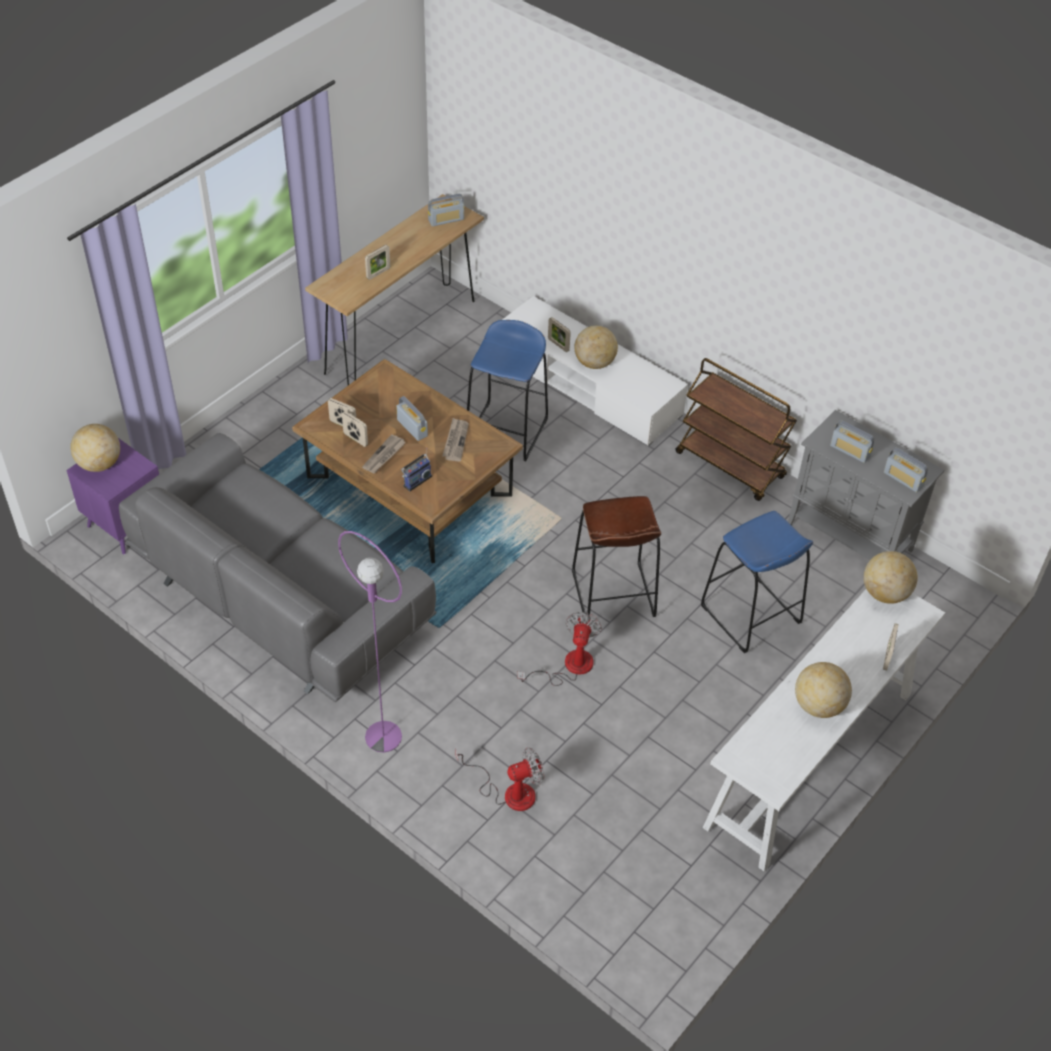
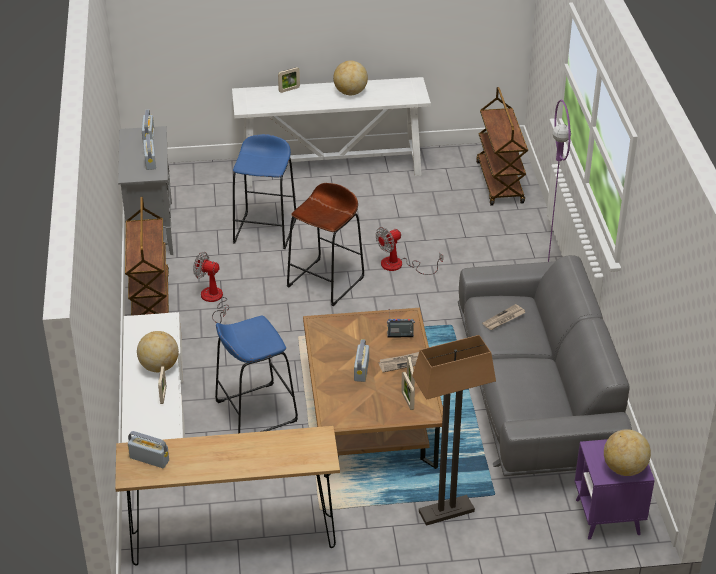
camera: 135 degrees left, 10 degrees down
(265, 448) = (446, 512): none -> floor lamp
(378, 273) = (267, 444): picture frame -> none
(455, 441) = (343, 344): newspaper -> newspaper (504, 319)
(509, 792) = (501, 236): fan -> fan (213, 300)
(600, 889) = (500, 183): none -> brown cart
(885, 593) = (246, 107): globe -> none

